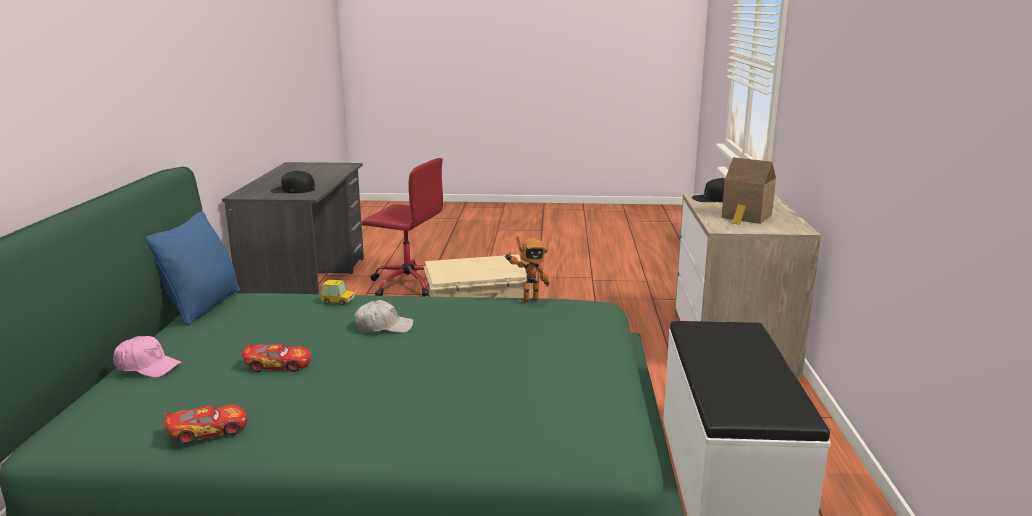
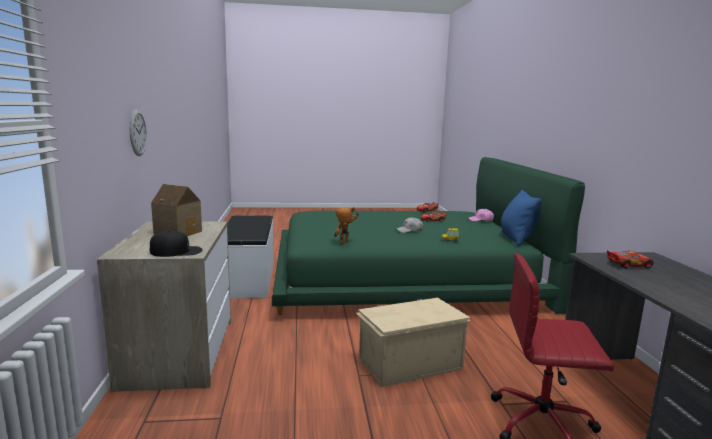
camera: 170 degrees right, 5 degrees down
(293, 189) = (629, 265): black cap -> toy car
(842, 110) = (137, 133): none -> wall clock

